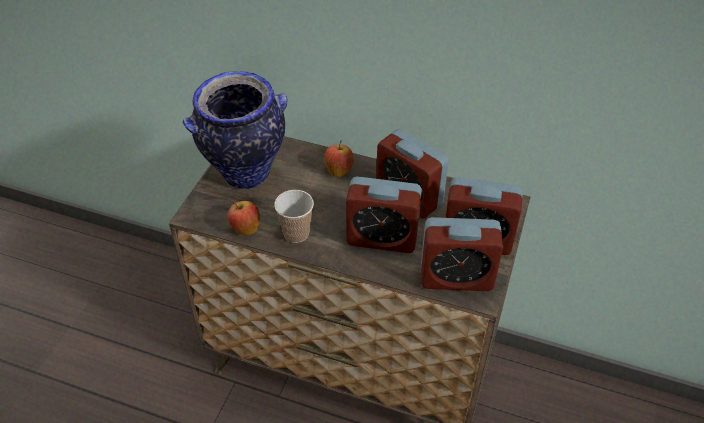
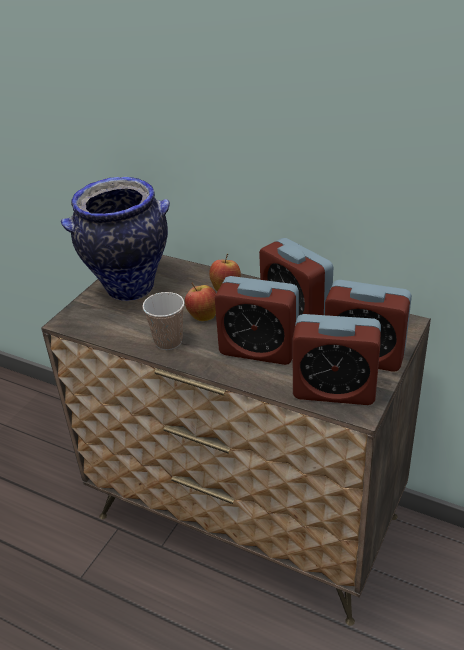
camera: 10 degrees right, 10 degrees down
(245, 228) = (116, 335): apple -> apple (202, 316)

